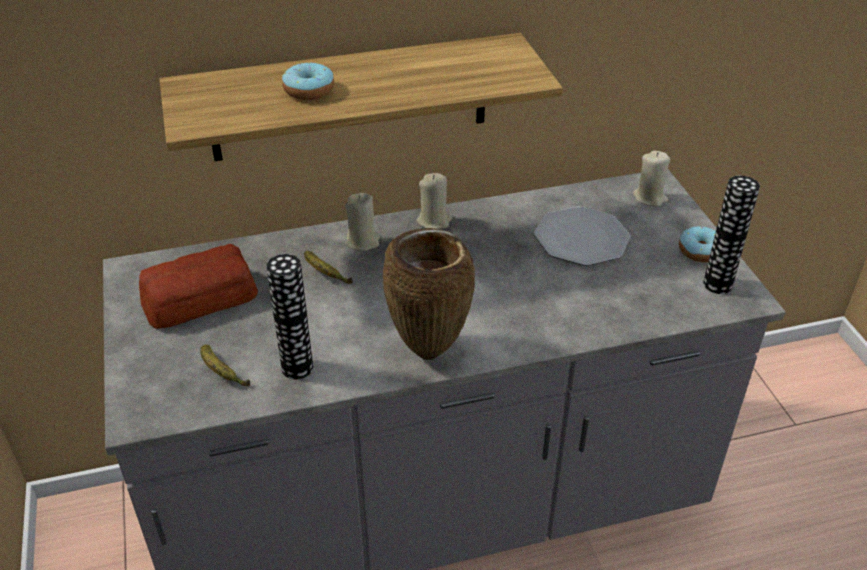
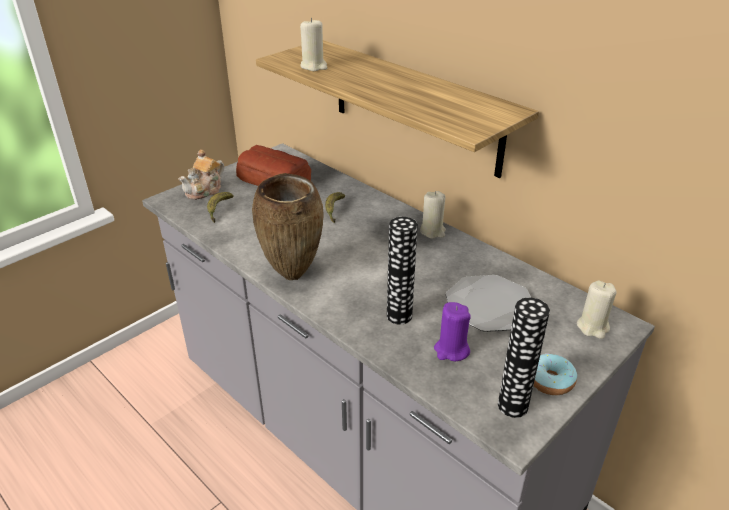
camera: 60 degrees right, 5 degrees down
(154, 371) = (205, 190): none -> teapot
(297, 368) = (240, 232): vase -> vase (399, 316)
(309, 90) = (354, 73): donut -> none
(362, 241) = (379, 212): beige candle -> beige candle (314, 66)
(629, 288) = (451, 350): none -> purple candle

